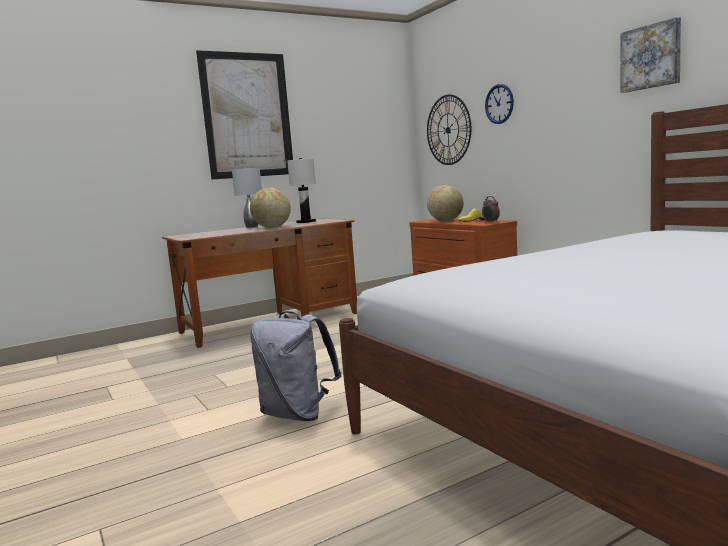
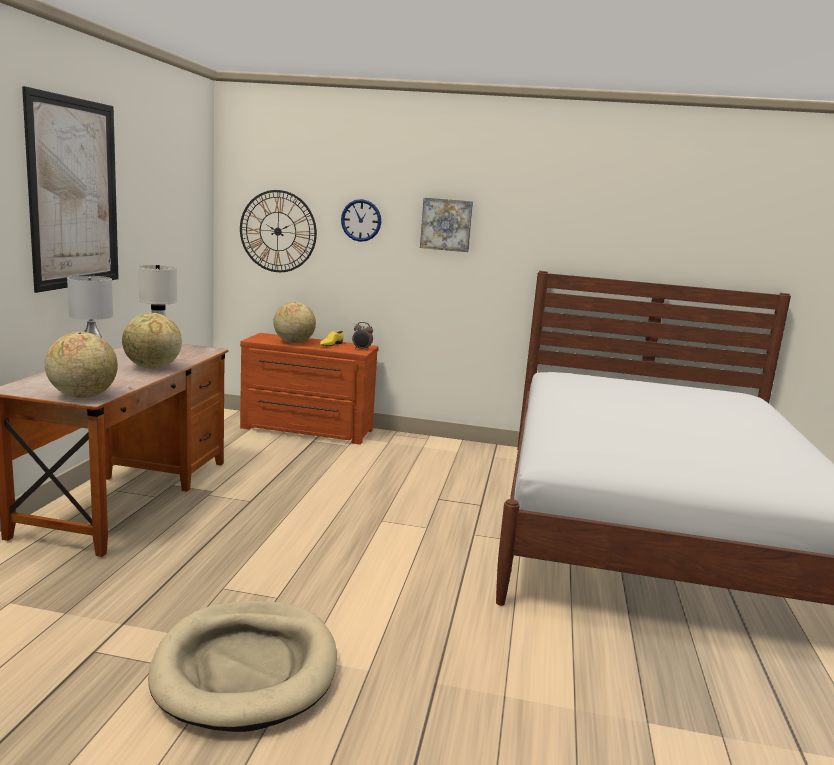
camera: 50 degrees left, 5 degrees up
(135, 415) = (246, 669): none -> beige dog bed
(191, 237) = (82, 396): none -> globe
(298, 414) = (420, 604): grey backpack -> none
(651, 57) = (536, 222): picture -> picture (446, 224)

